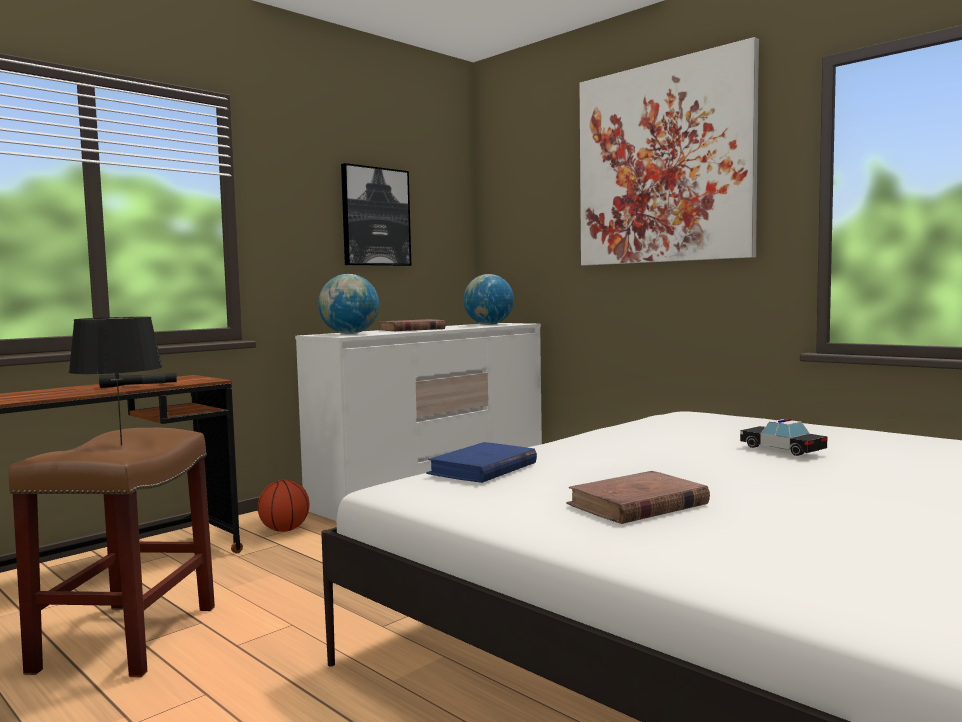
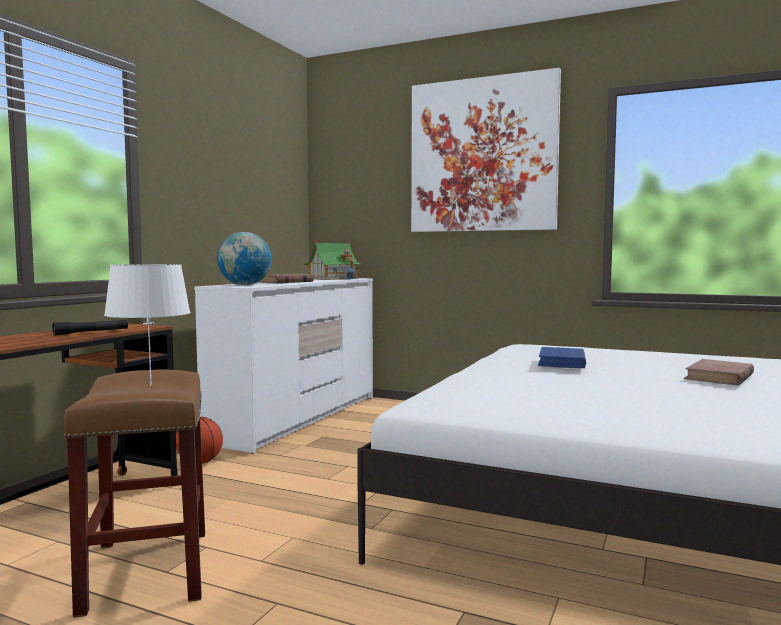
camera: 20 degrees left, 0 degrees up
(120, 445) = (149, 385): black table lamp -> white table lamp
(375, 217) = (241, 183): picture -> none
(483, 469) = (461, 390): blue book -> blue book (562, 362)
(488, 324) = (333, 279): globe -> toy house
(637, 505) = (617, 406): brown book -> brown book (719, 377)
(782, 449) = (639, 365): toy car -> none

